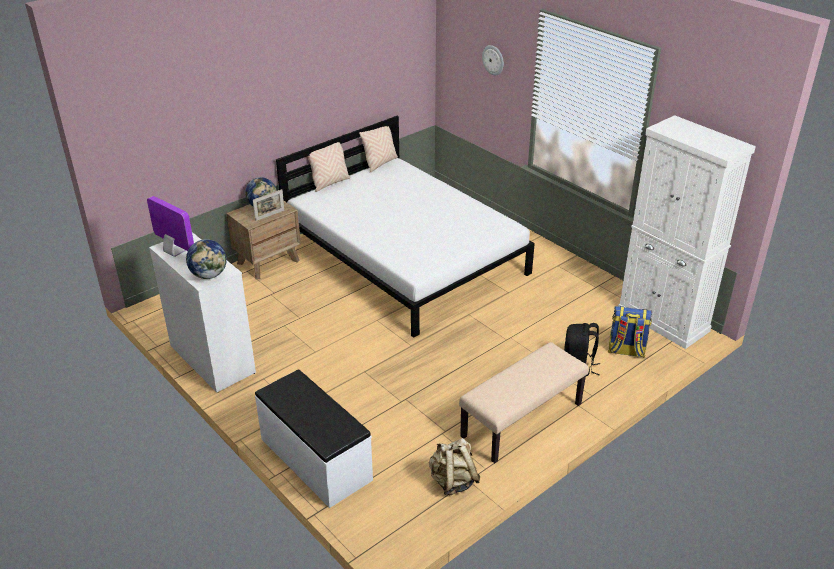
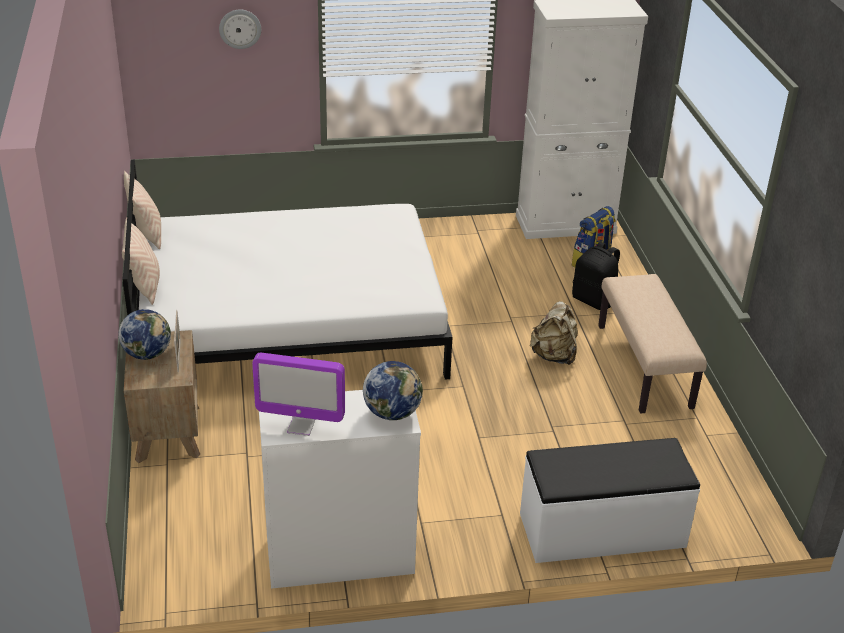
camera: 60 degrees left, 0 degrees up
(174, 252) = (301, 426): monitor -> monitor turned 150 degrees counterclockwise
(453, 481) = (701, 445): beige backpack -> beige backpack (554, 356)

